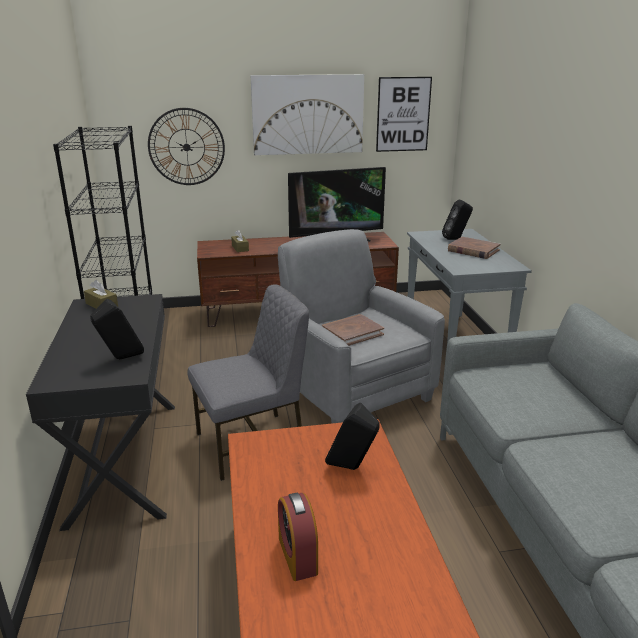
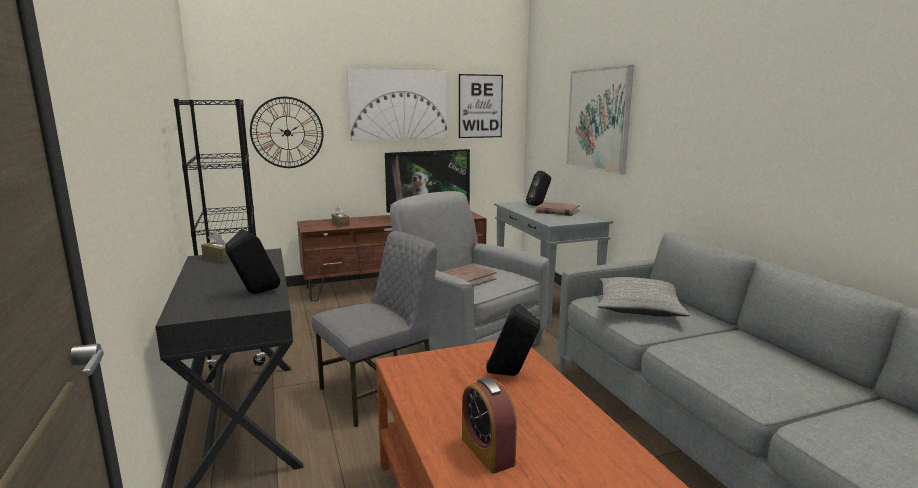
camera: 10 degrees left, 10 degrees down
(522, 390) = (639, 307): none -> grey pillow
(528, 149) = (598, 119): none -> picture

